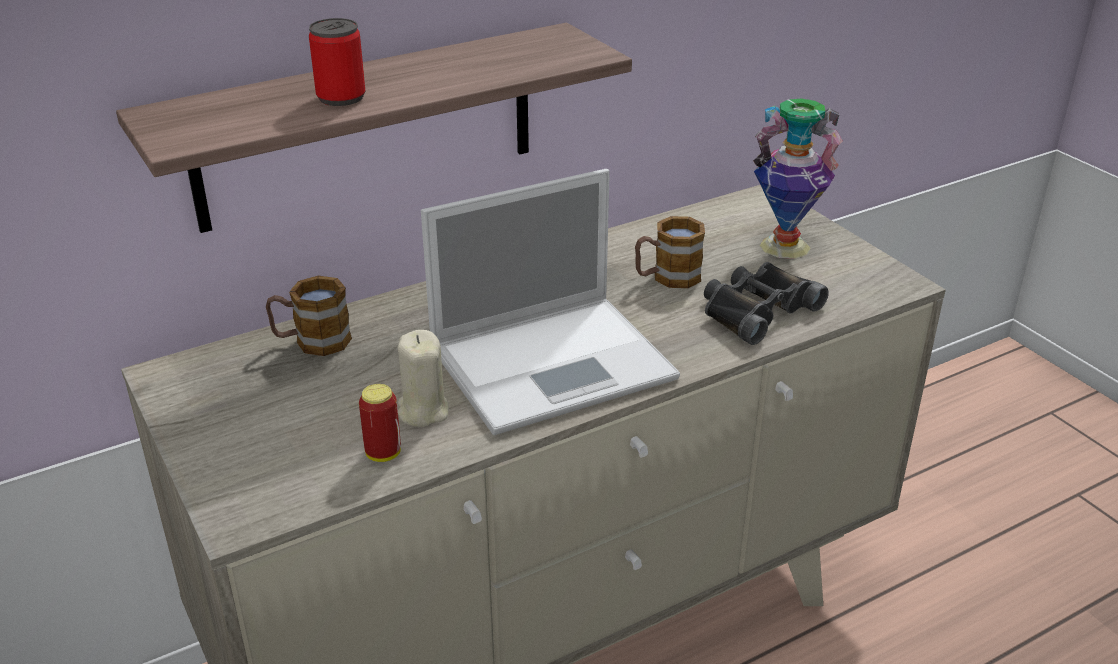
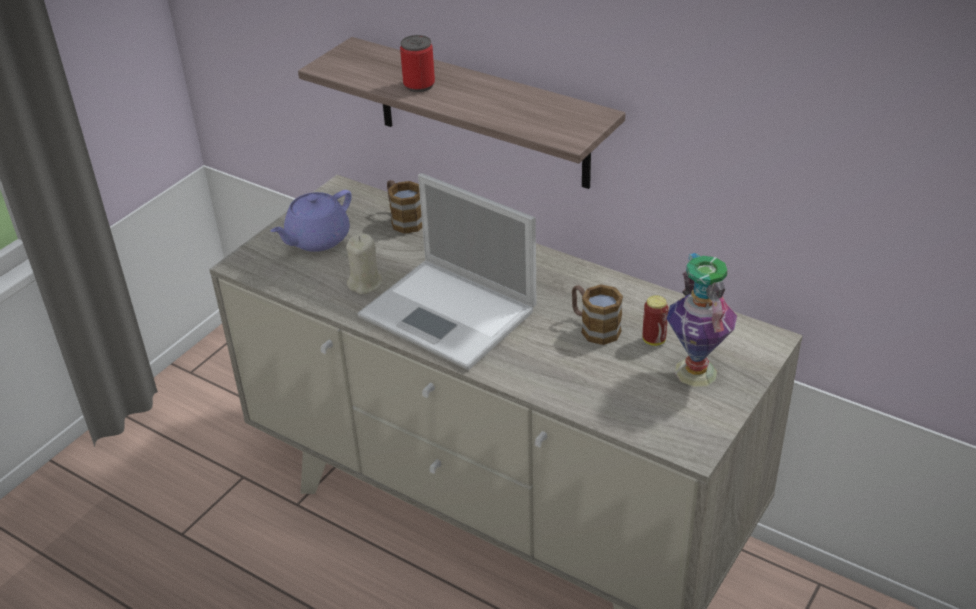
camera: 65 degrees right, 5 degrees up
(266, 427) = (316, 239): none -> purple teapot
(383, 454) = (318, 286): can -> can (653, 340)
(756, 310) = (585, 382): black binoculars -> none

